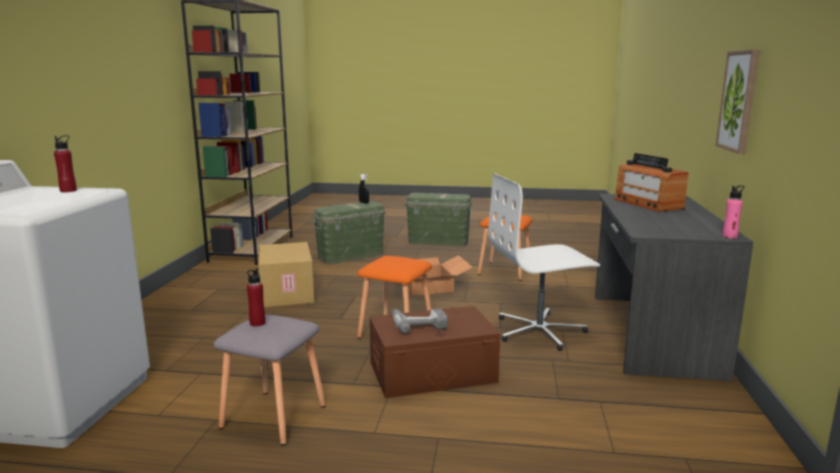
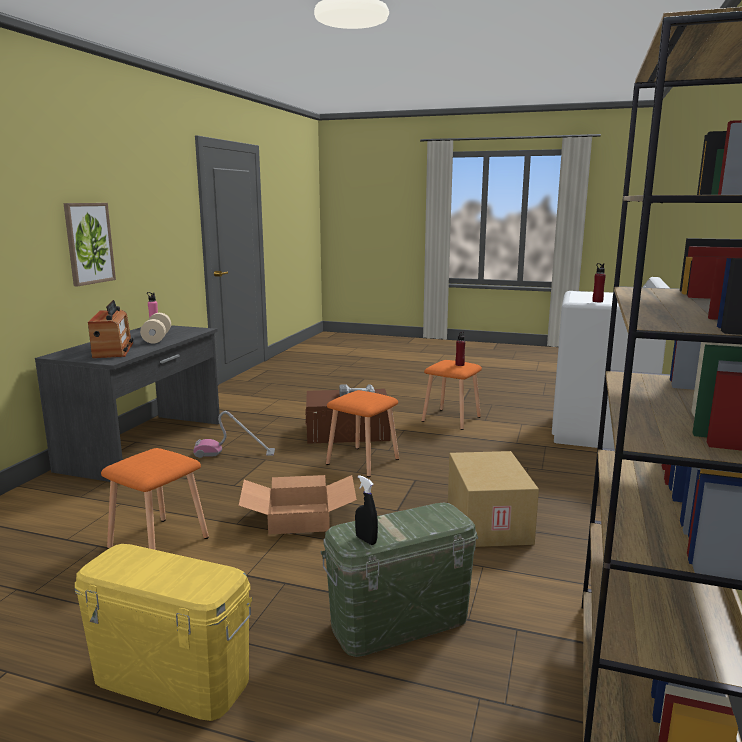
camera: 170 degrees left, 0 degrees up
(272, 416) = (452, 419): grey stool -> orange stool
(438, 241) = (171, 679): green storage box -> yellow storage box
(540, 331) = (234, 453): white office chair -> vacuum cleaner
(653, 217) = (157, 338): none -> beige dumbbell

